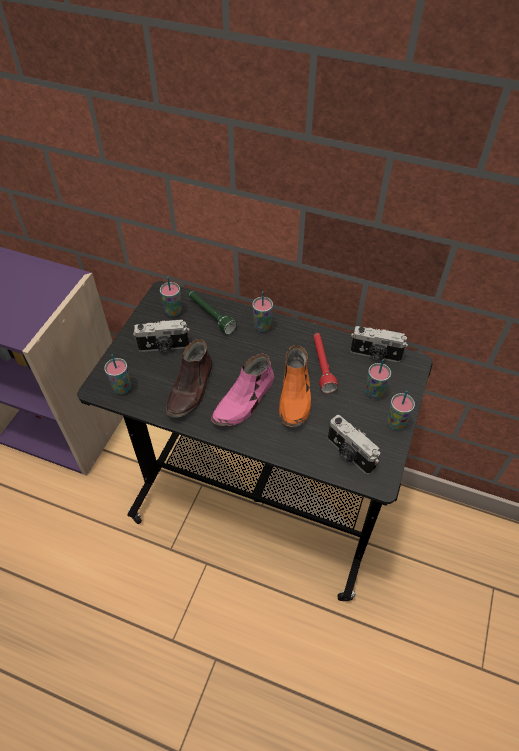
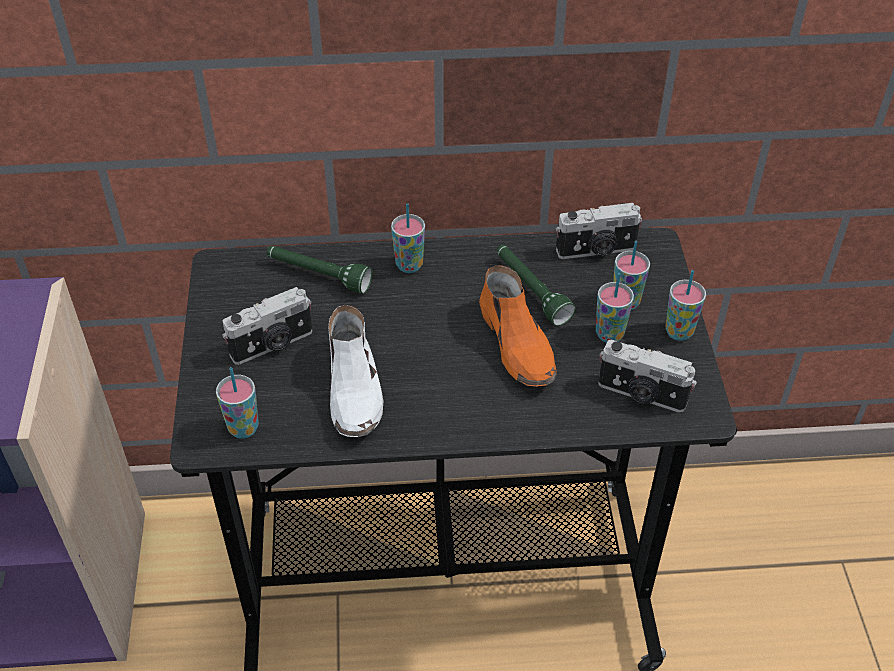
camera: 25 degrees left, 5 degrees down
(173, 312) = (254, 289): cup -> cup (609, 334)
(191, 388) = (355, 389): brown shoe -> white shoe
(244, 400) = (448, 377): pink shoe -> none
(322, 366) = (530, 290): red flashlight -> green flashlight

